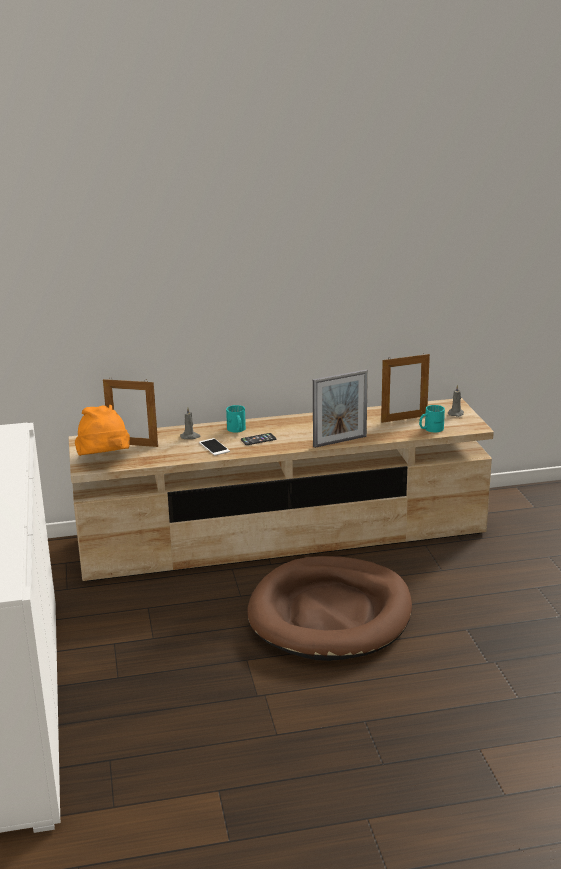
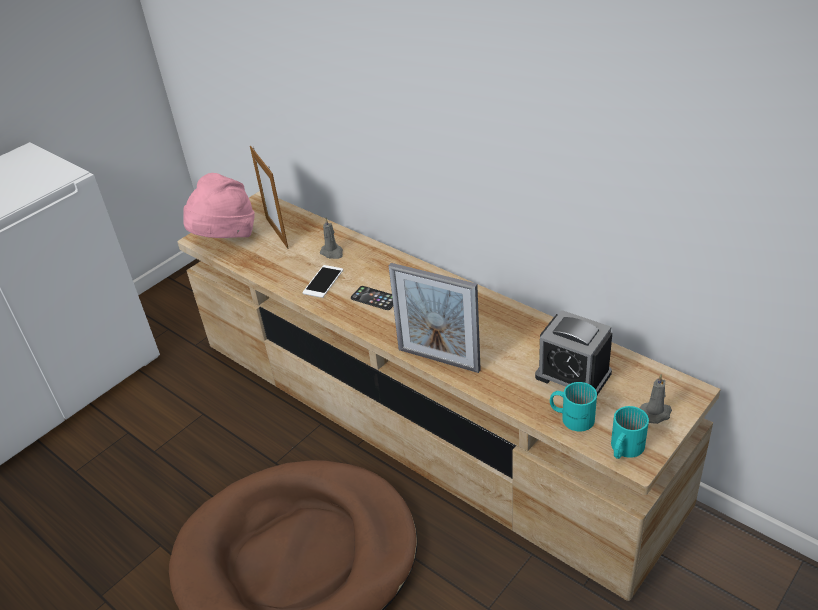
camera: 55 degrees right, 15 degrees up
(105, 460) = (225, 239): orange hat -> pink hat
(236, 430) = (382, 270): turquoise mug -> turquoise mug (623, 448)
(404, 419) = (573, 375): picture frame -> alarm clock

